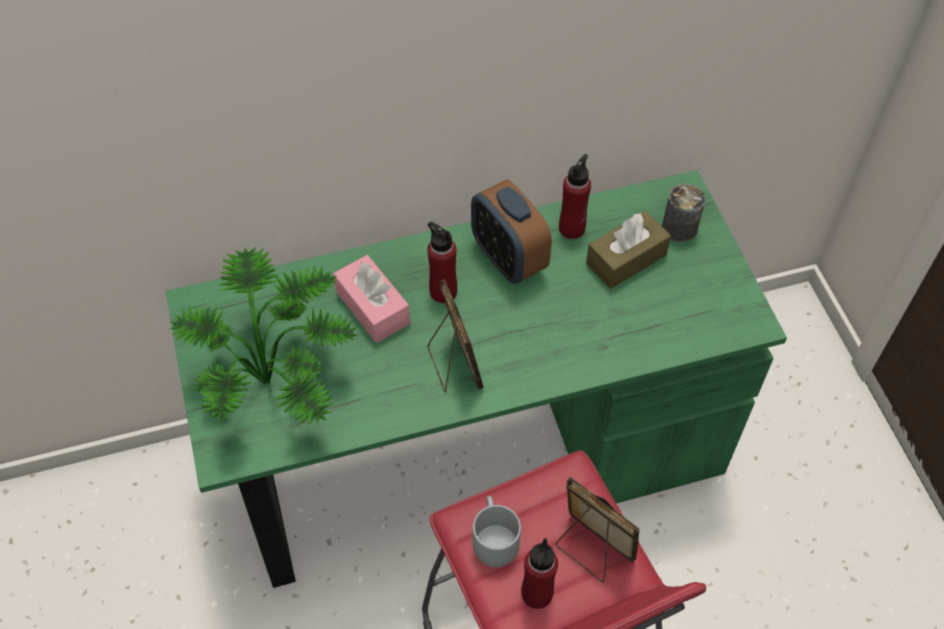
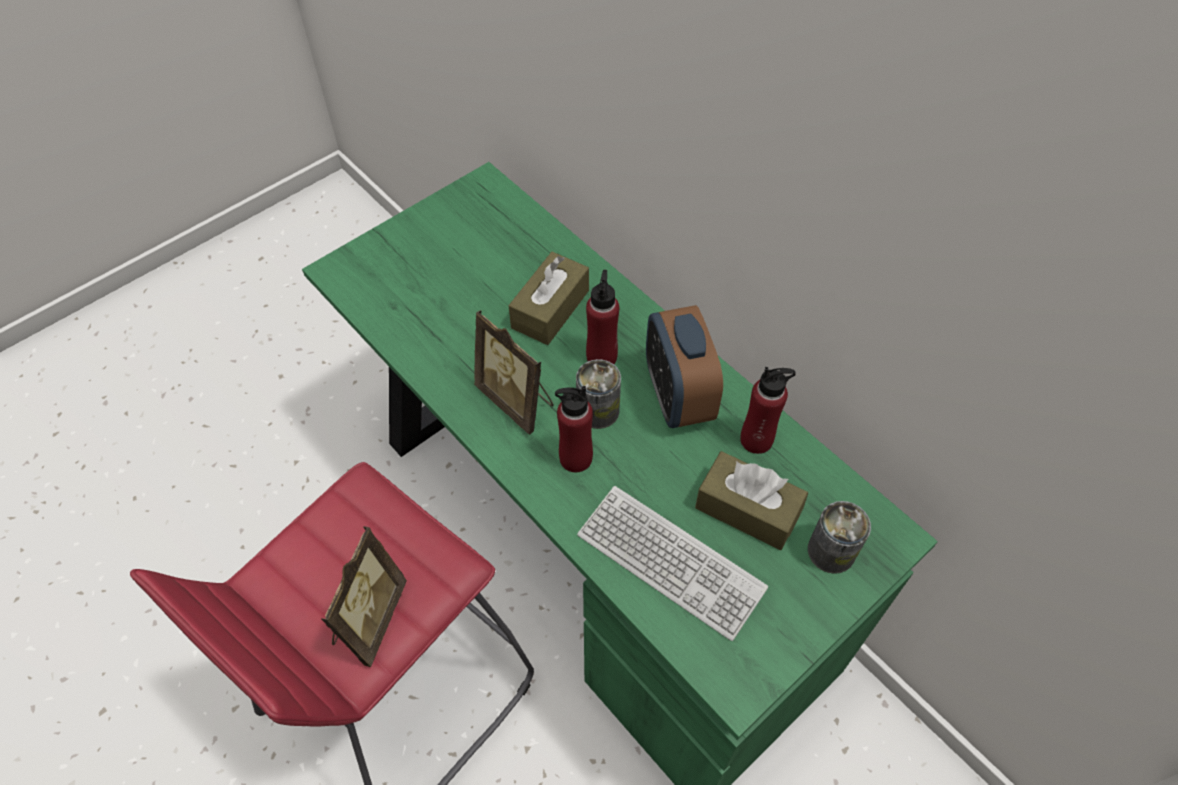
camera: 65 degrees right, 0 degrees up
(277, 377) = (436, 272): potted plant -> none
(373, 308) = (550, 309): pink tissue box -> brown tissue box
(453, 365) = (517, 400): picture frame -> picture frame turned 90 degrees clockwise
(493, 314) = (598, 410): none -> can
(493, 537) = (351, 521): grey mug -> none
(508, 258) = (677, 396): alarm clock -> alarm clock turned 45 degrees counterclockwise
(537, 593) = (301, 585): red bottle -> red bottle (575, 458)
(646, 322) = (670, 562): none -> keyboard

